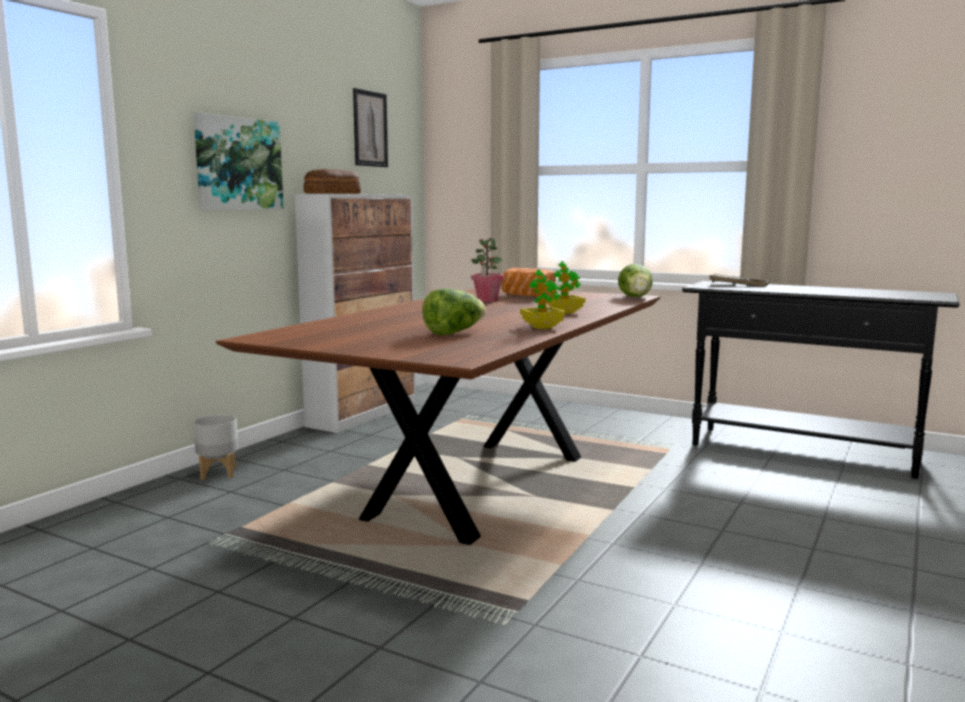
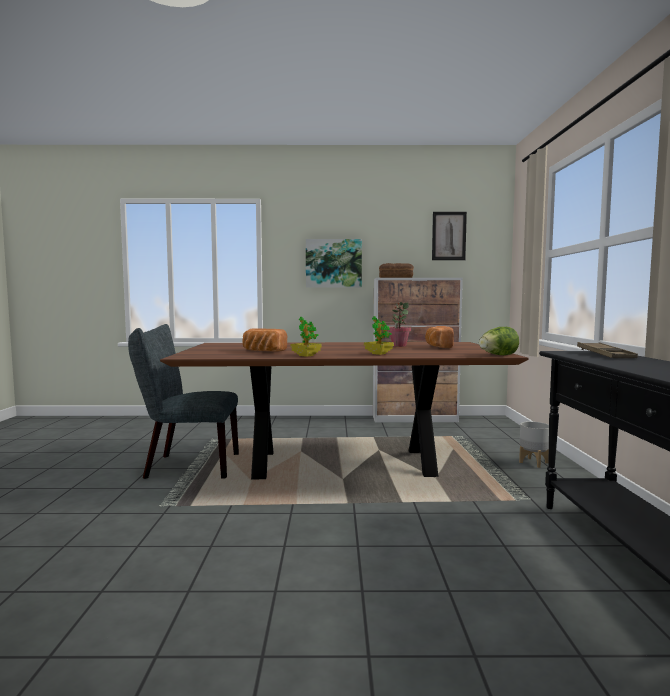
camera: 60 degrees right, 5 degrees down
(219, 474) = (288, 421): grey planter -> grey planter (534, 463)
(335, 583) = (186, 466): none -> grey chair
(454, 333) = (262, 351): lettuce -> bread

